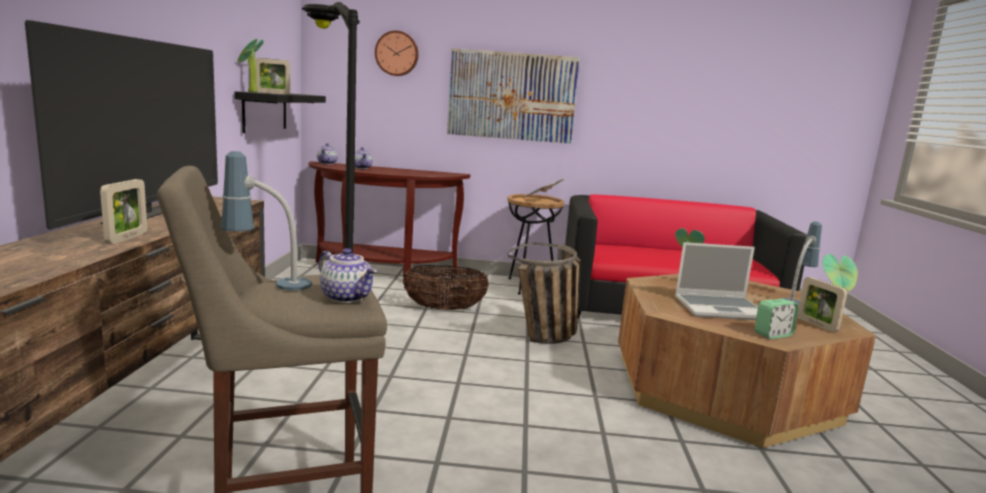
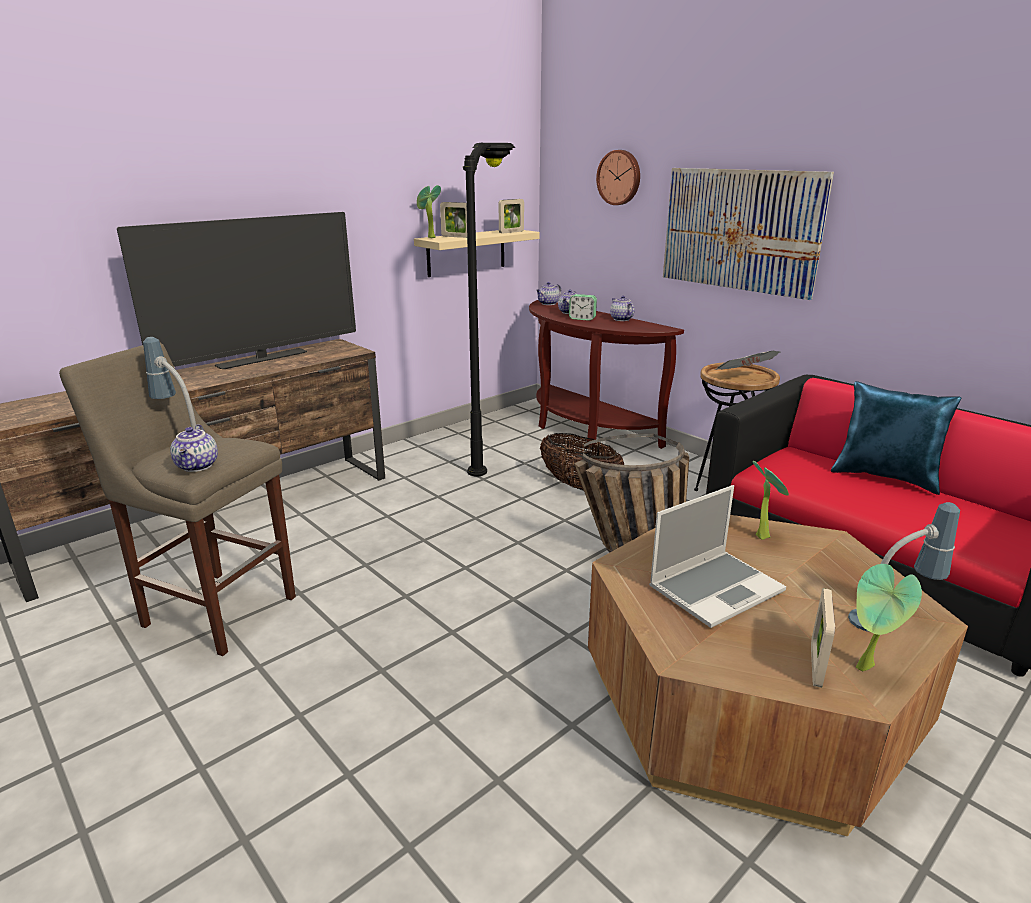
camera: 45 degrees right, 10 degrees up
(127, 238) = (199, 382): picture frame -> picture frame (511, 232)
(265, 111) = (466, 252): black shelf -> beige shelf
(413, 170) = (621, 319): none -> teapot
(659, 248) = (885, 477): none -> blue pillow
(720, 308) = (715, 588): laptop -> laptop turned 75 degrees counterclockwise
(773, 334) = (698, 648): alarm clock -> alarm clock (582, 318)

